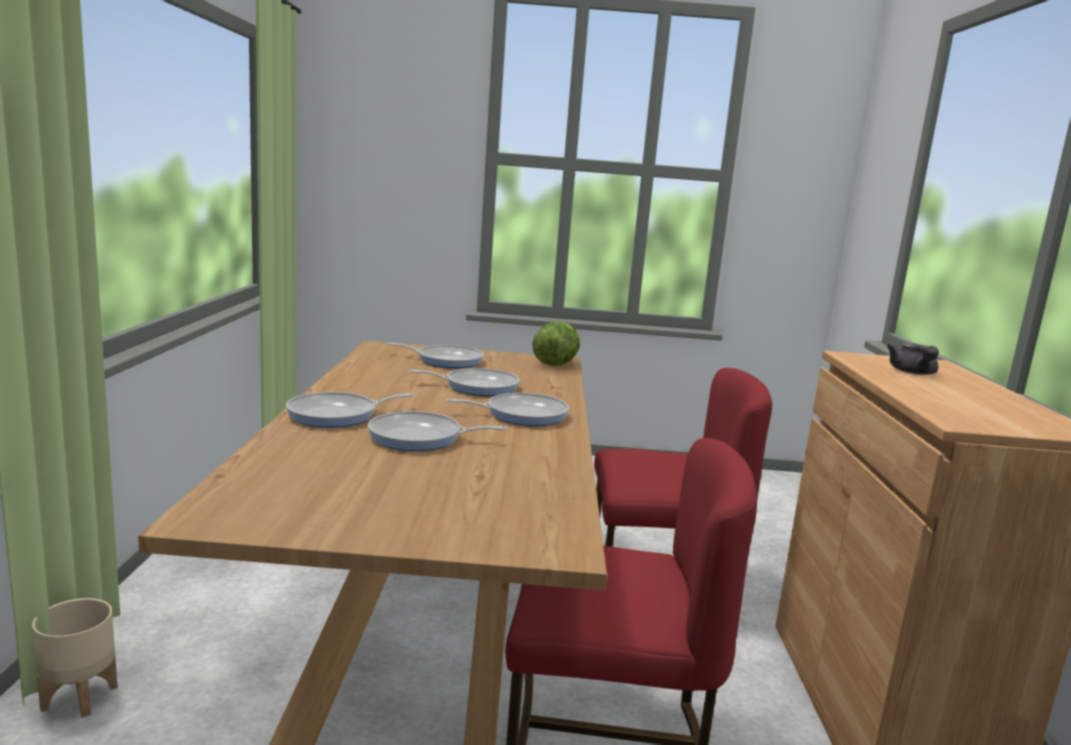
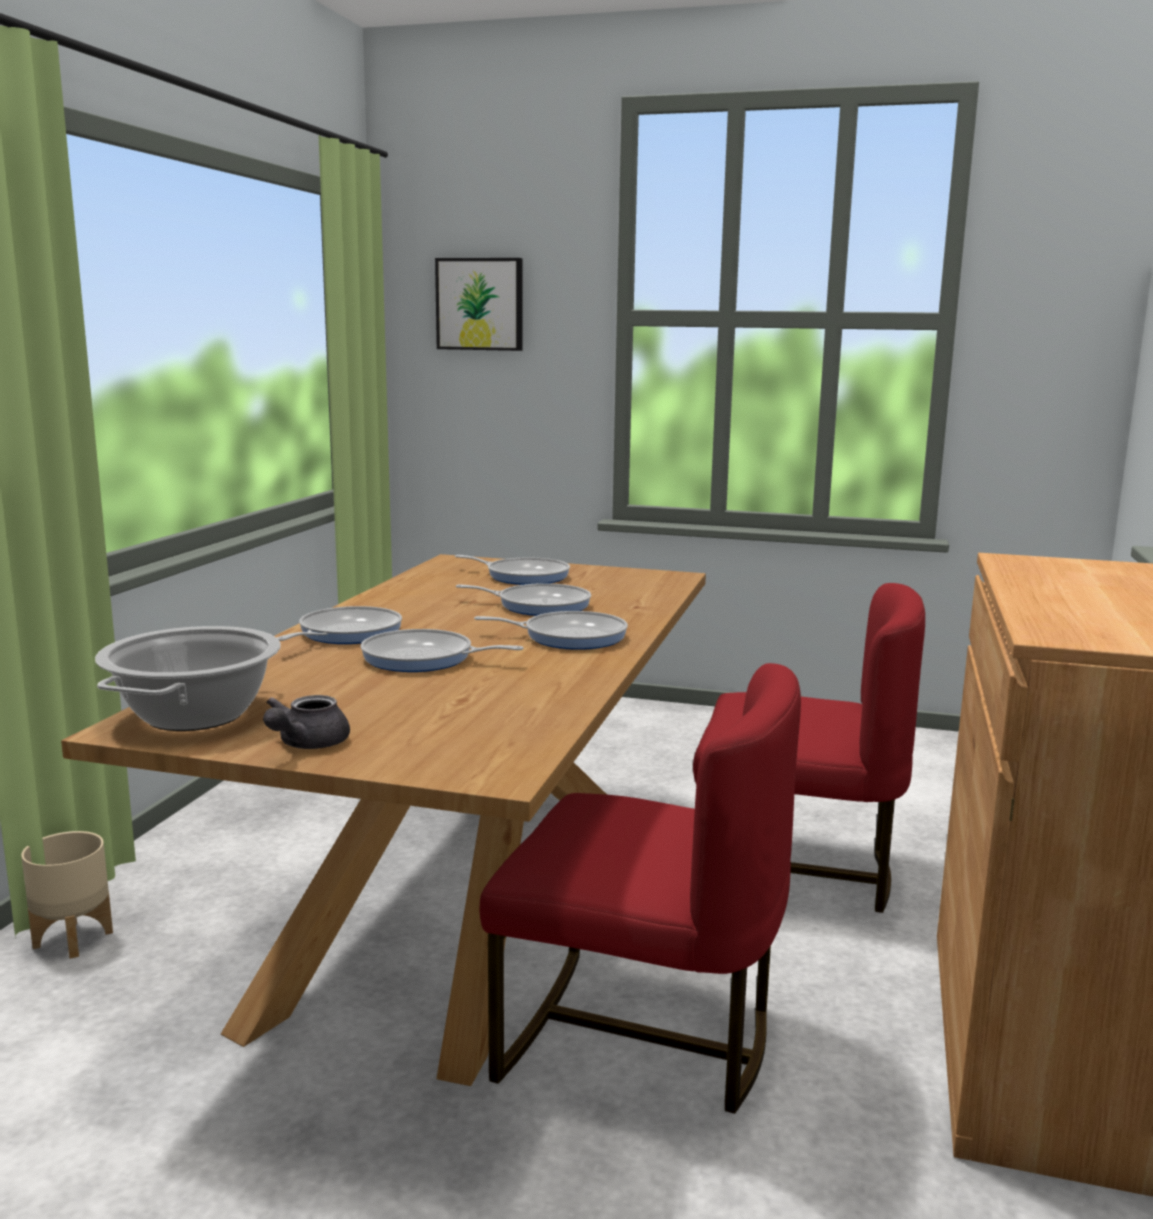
camera: 15 degrees right, 0 degrees up
(256, 502) = (195, 715): none -> cooking pot
(337, 415) = (345, 634): frying pan -> frying pan turned 135 degrees clockwise
(375, 139) = (480, 304): none -> picture
(555, 364) = (665, 580): lettuce -> none
(913, 373) = (1078, 579): grey teapot -> grey teapot (306, 744)

